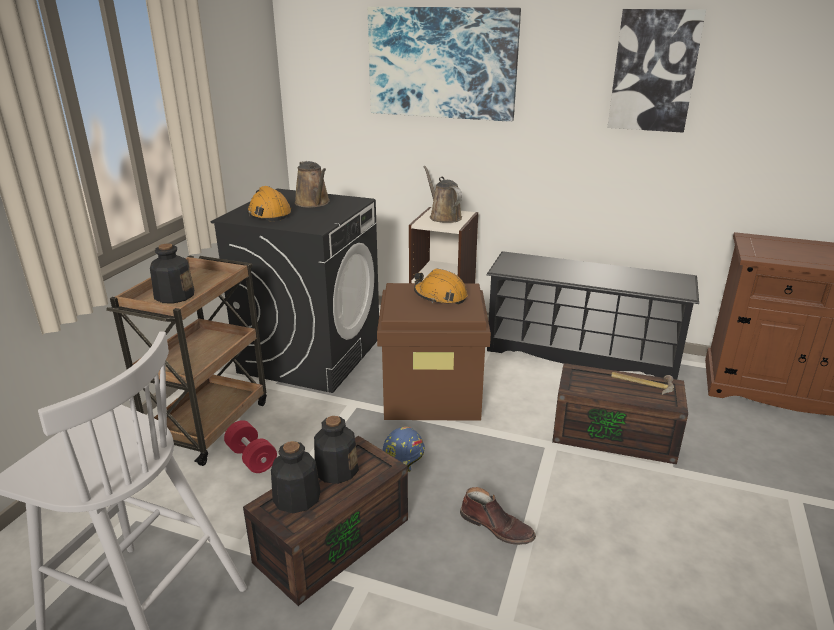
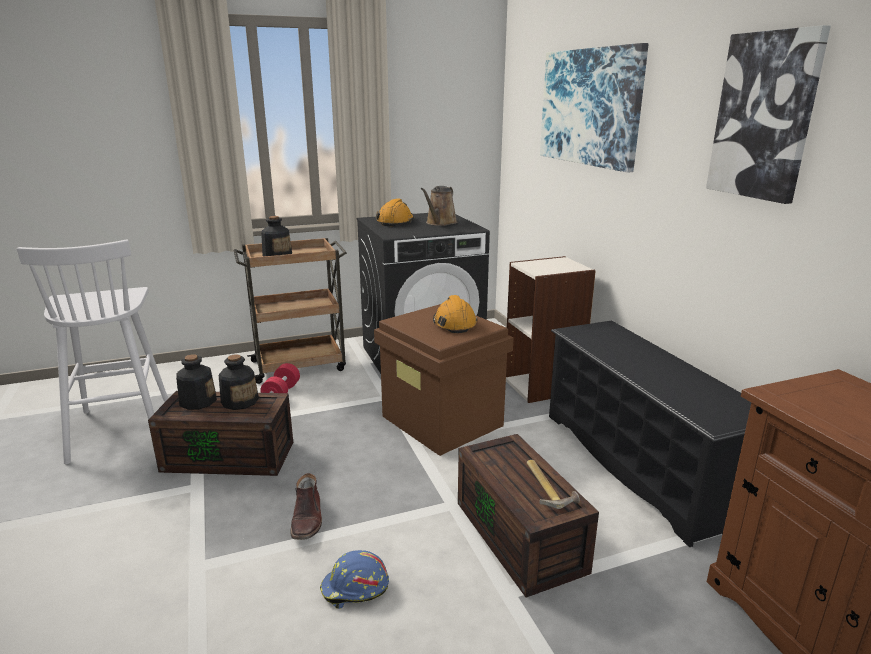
camera: 50 degrees right, 5 degrees down
(402, 458) = (345, 443): blue hard hat -> blue hard hat (355, 589)
(443, 217) = (553, 265): brown watering can -> none

